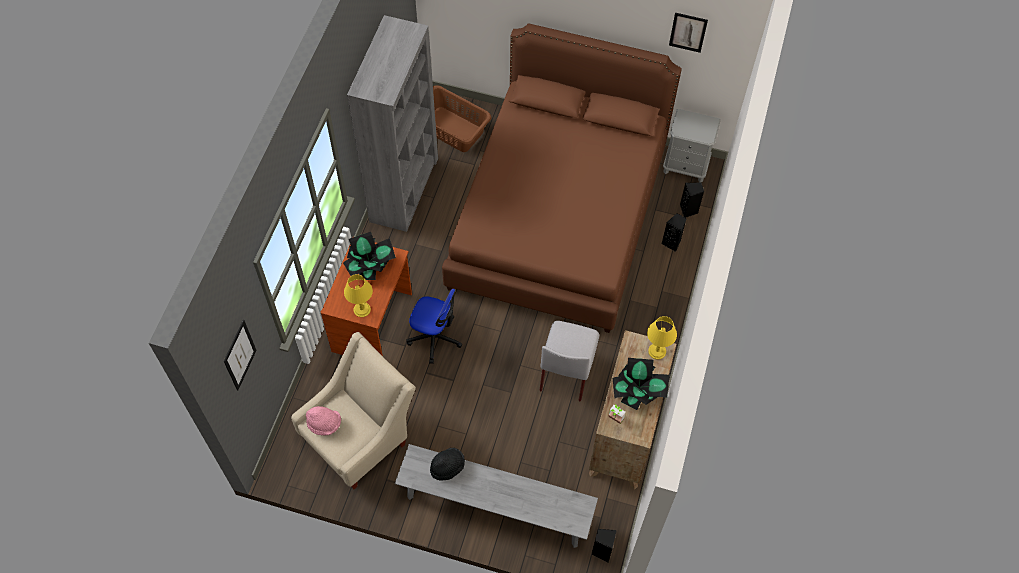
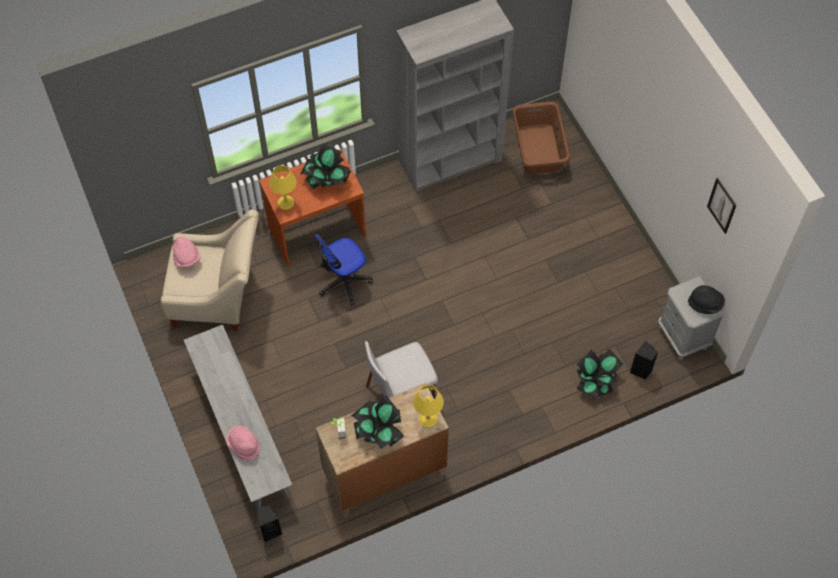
camera: 50 degrees right, 0 degrees up
(239, 355) = (140, 144): picture -> none
(435, 337) = (343, 281): office chair -> office chair turned 75 degrees clockwise
(447, 467) = (226, 363): black hat -> black hat (705, 304)
(533, 508) = (244, 446): none -> pink hat
(558, 217) = (535, 281): brown bed -> none
(672, 242) = (596, 381): black speaker -> potted plant

